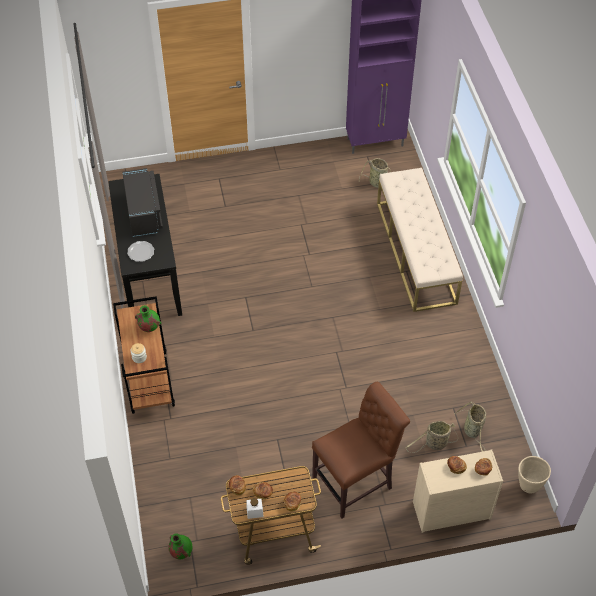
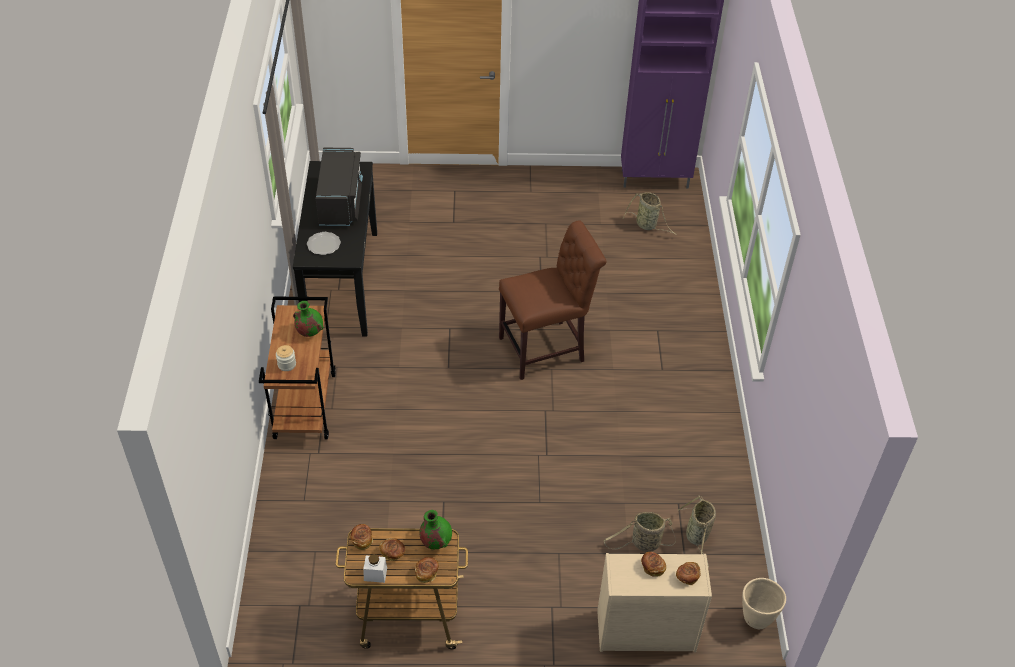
camera: 10 degrees right, 5 degrees down
(181, 551) = (285, 615): green vase -> green vase (435, 541)
(356, 481) = (530, 571): brown chair -> brown chair (546, 348)
(416, 252) = (675, 311): beige bench -> none

